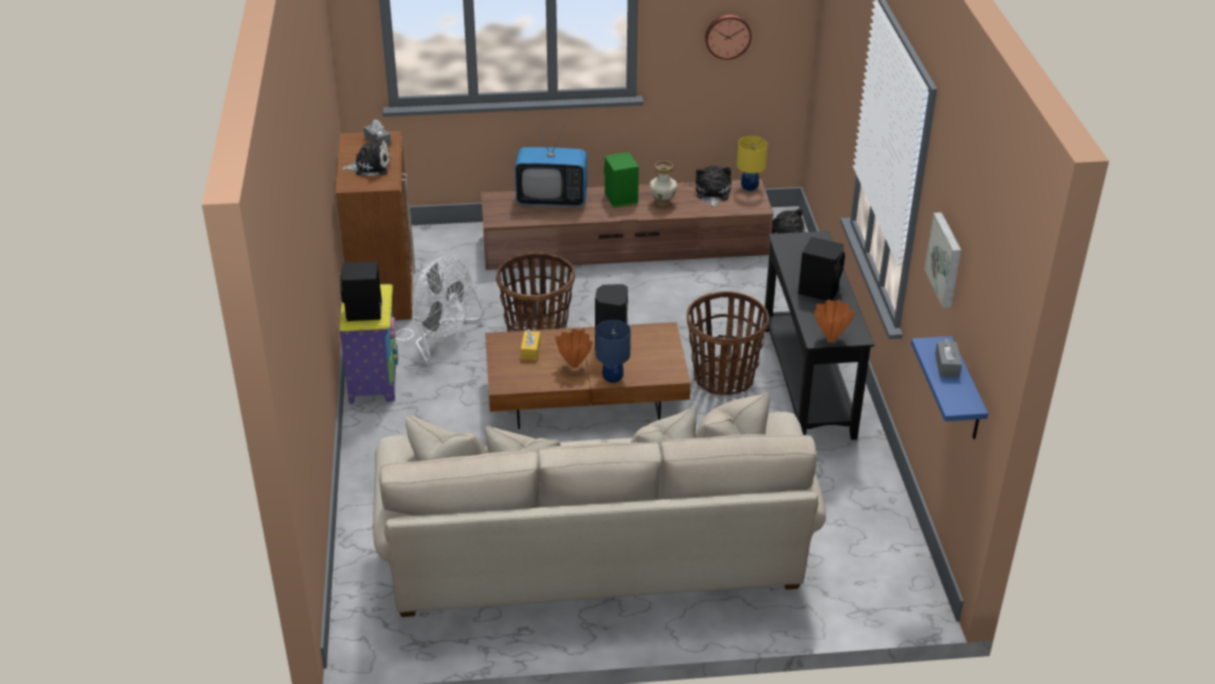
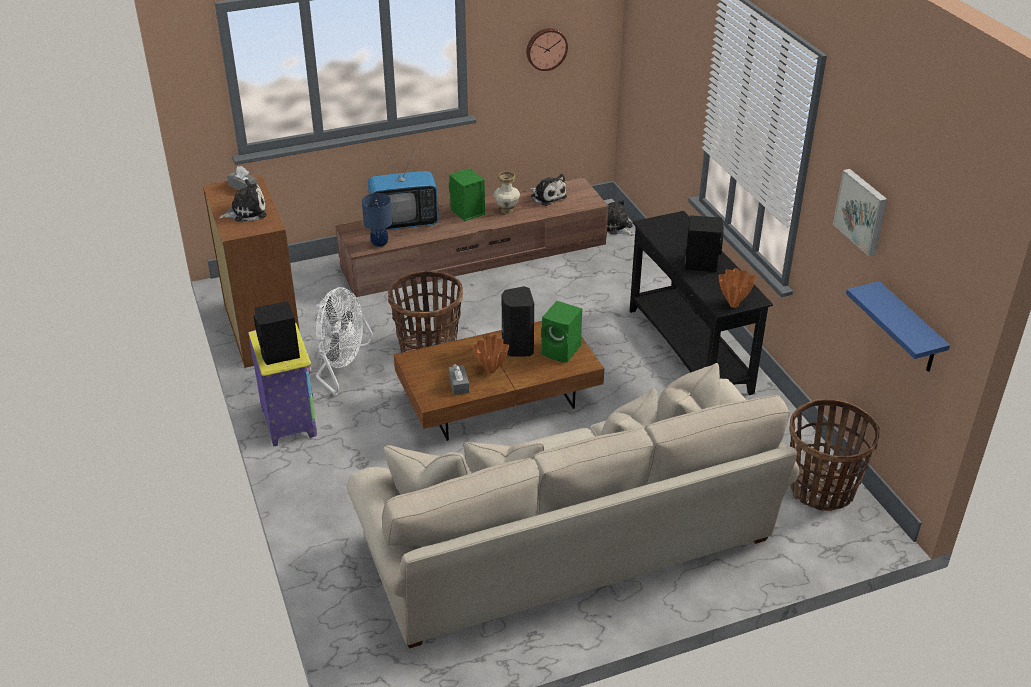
camera: 15 degrees left, 0 degrees up
(530, 350) = (444, 363): yellow tissue box -> none
(611, 378) = (531, 376): blue table lamp -> blue table lamp (379, 243)
(655, 358) = (562, 351): none -> green speaker
(712, 194) = (547, 196): plush toy -> plush toy turned 150 degrees clockwise
(723, 378) = (614, 360): basket -> basket (821, 490)
(749, 187) = (577, 186): yellow table lamp -> none
(947, 365) = (891, 308): grey tissue box -> grey tissue box (459, 385)

